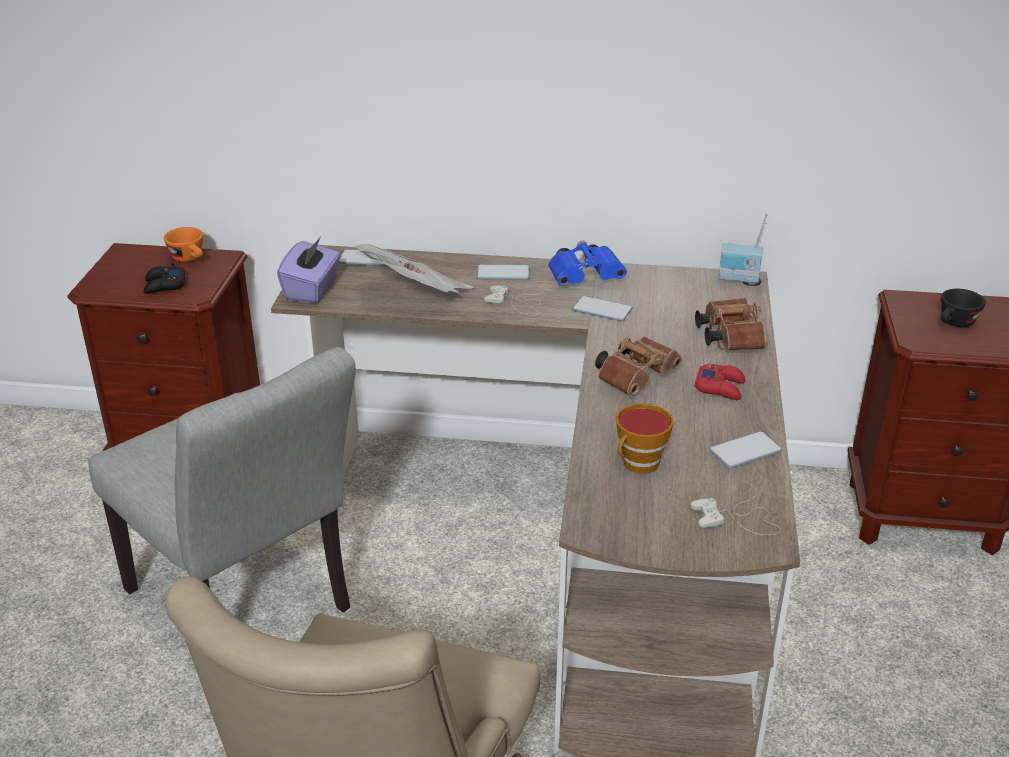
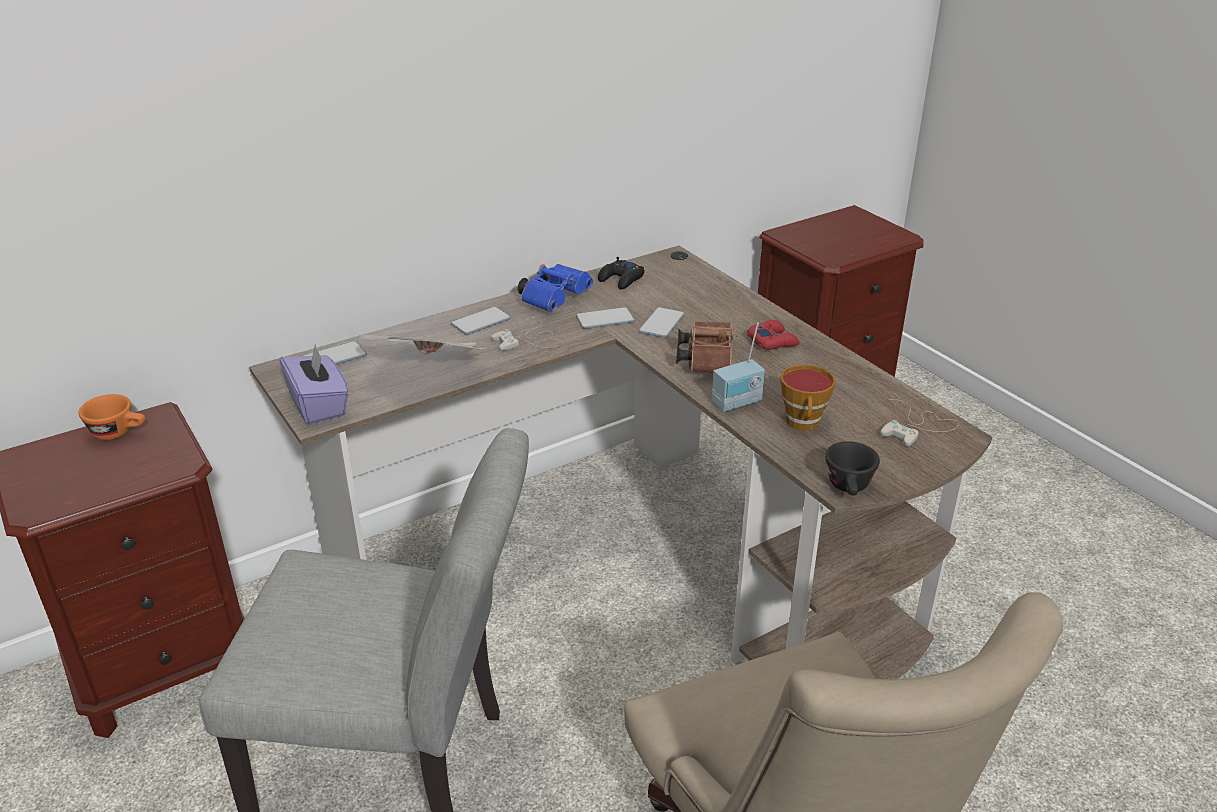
camera: 40 degrees left, 0 degrees up
(164, 285) = (128, 470): black game controller -> black game controller (621, 279)
(728, 337) = (724, 302): brown binoculars -> none
(738, 279) = (670, 257): radio -> radio (738, 403)
(745, 451) = (854, 379): phone -> phone (661, 324)
(955, 324) = (837, 238): black cup -> black cup (849, 488)

